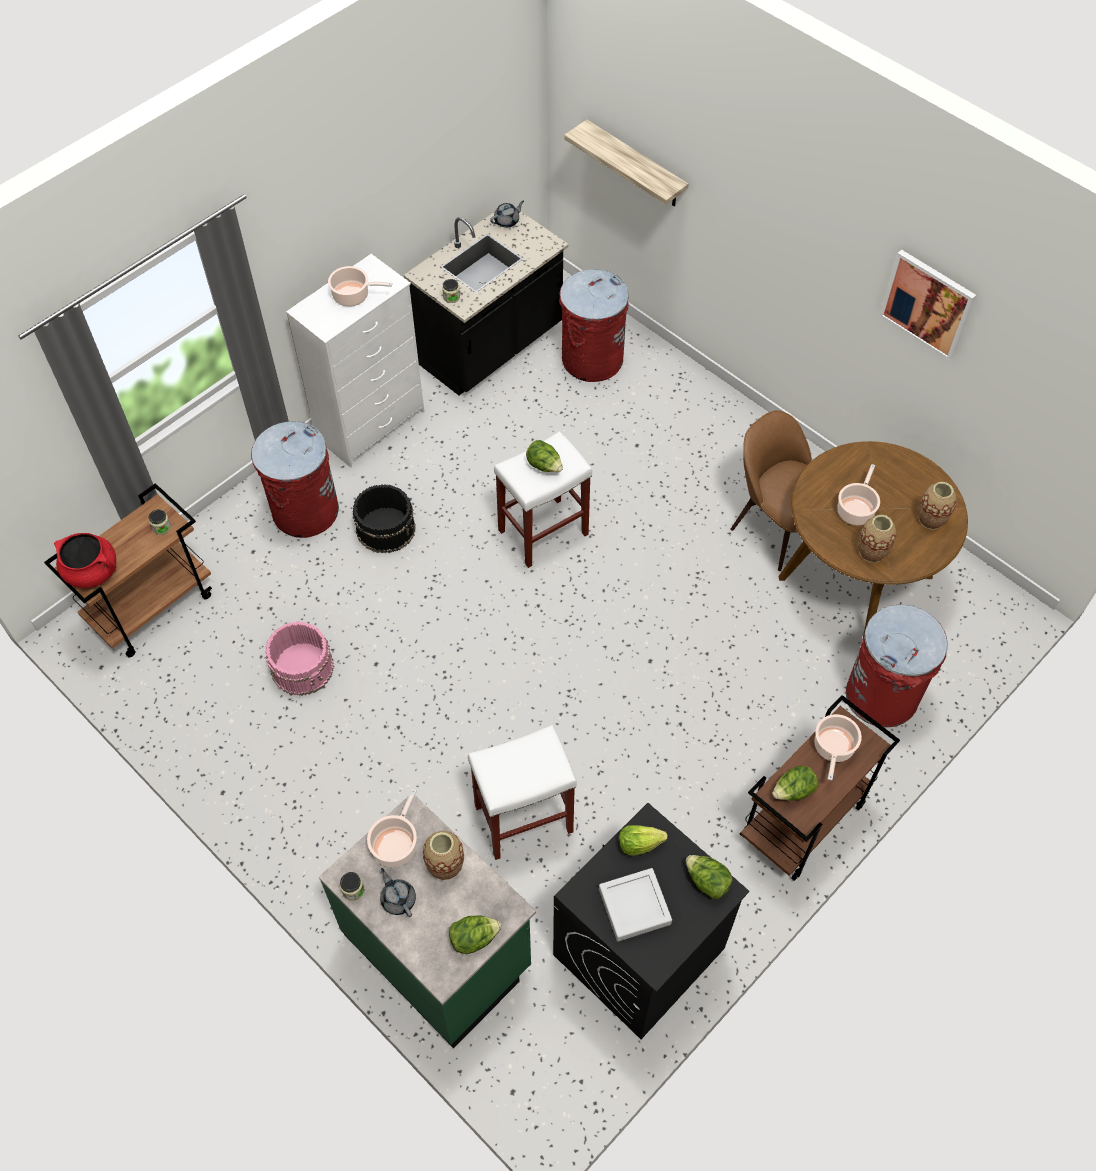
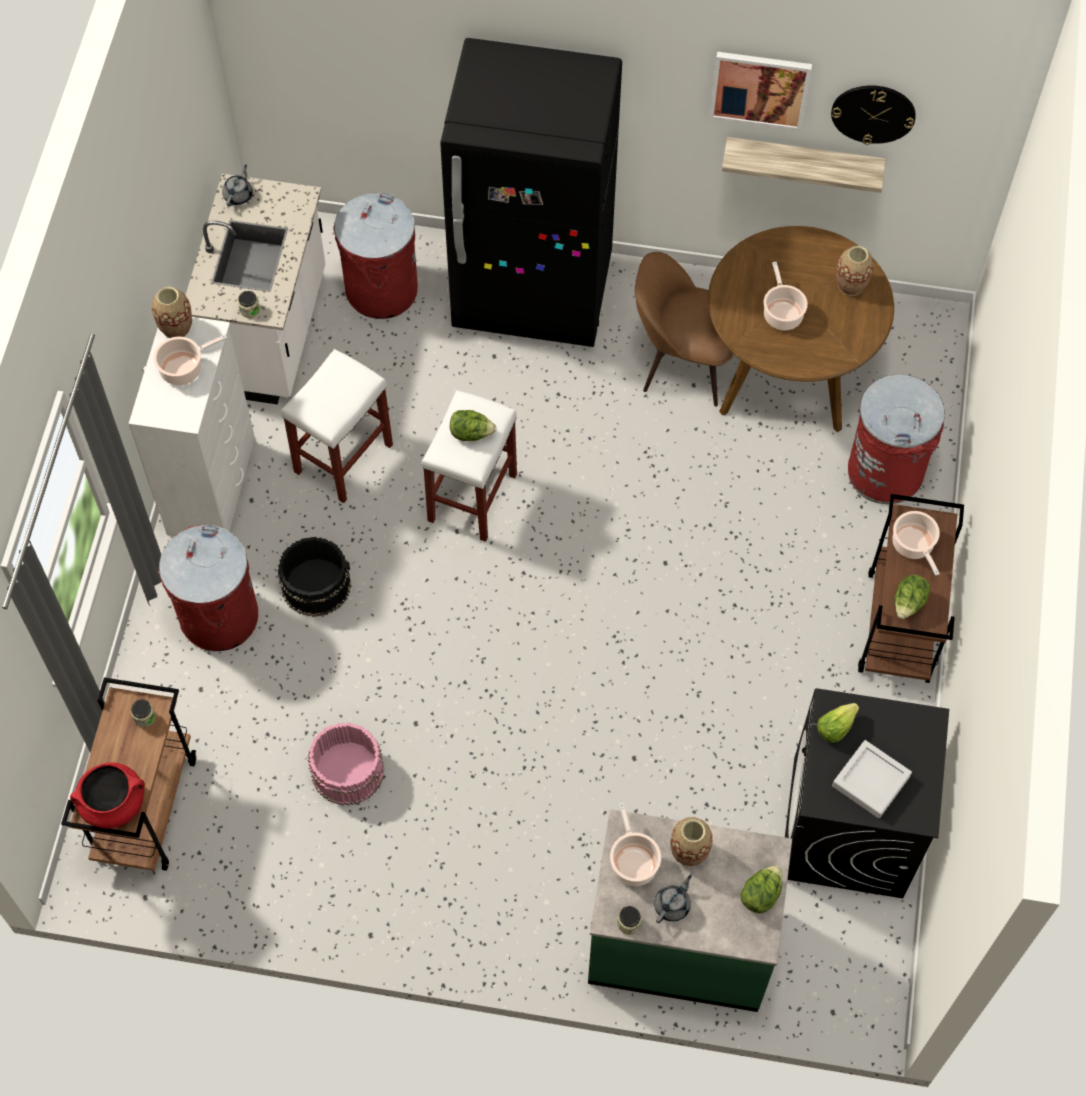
camera: 35 degrees left, 5 degrees up
(398, 899) = (672, 905): grey teapot -> grey teapot turned 105 degrees clockwise
(491, 347) = (269, 333): black counter -> white counter
(524, 817) = (664, 776): white stool -> white stool (344, 457)
(635, 165) = (360, 74): shelf -> shelf (803, 160)
(699, 418) = (533, 293): none -> black fridge
(707, 881) = (911, 723): lettuce -> none
(871, 551) = (823, 346): vase -> vase (176, 327)
(1016, 370) = (873, 113): none -> wall clock

